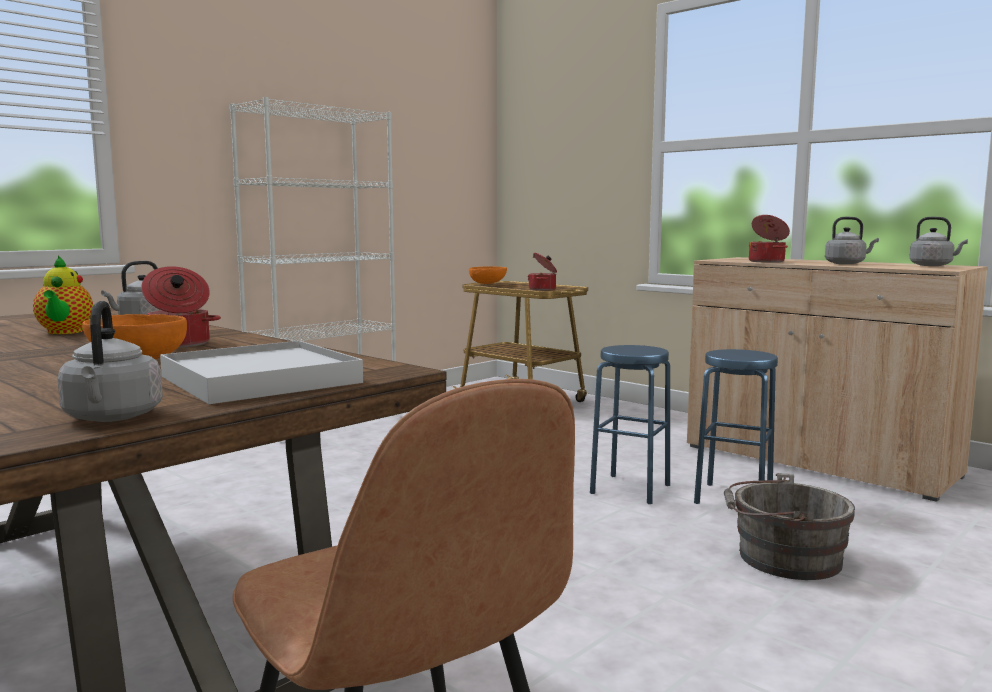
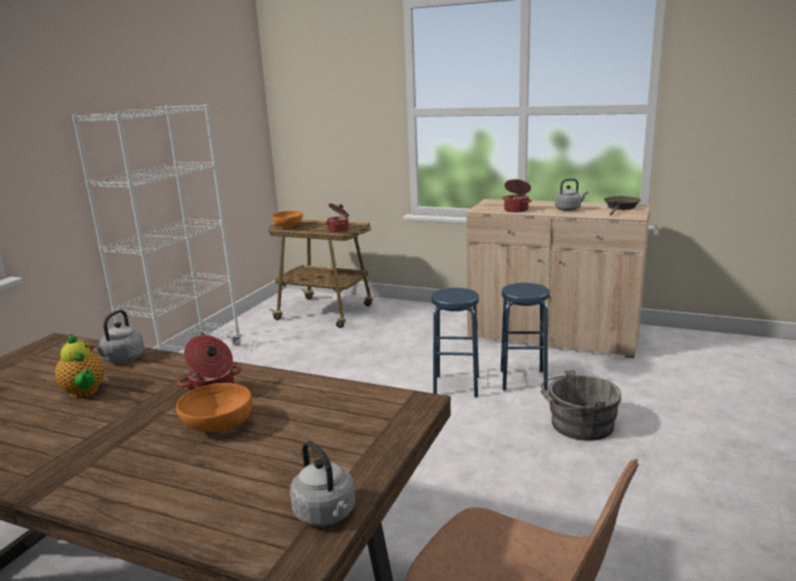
camera: 20 degrees left, 10 degrees up
(260, 380) = (350, 437): white tray -> none
(933, 265) = (621, 208): grey kettle -> brown frying pan

